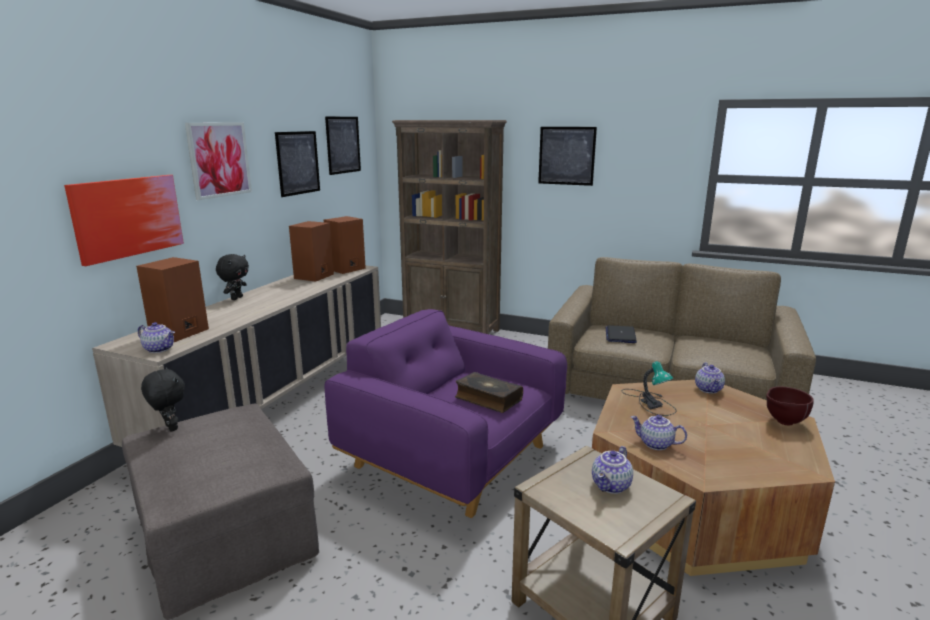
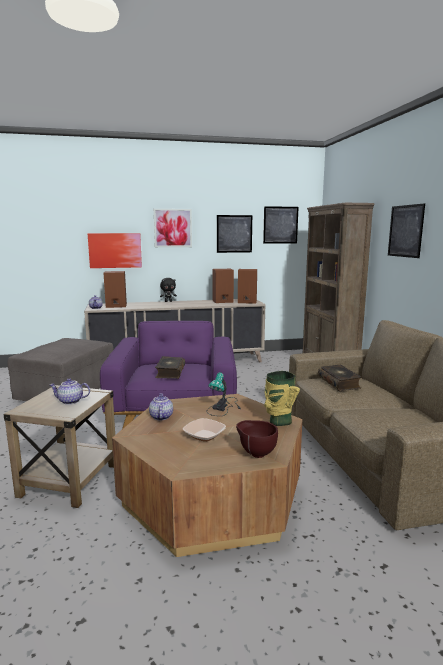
camera: 55 degrees right, 5 degrees down
(170, 428) = (74, 339): black plush toy -> none
(620, 335) = (339, 383): laptop -> book
(709, 389) = (279, 421): teapot -> vase
(726, 434) = (204, 435): none -> bowl

